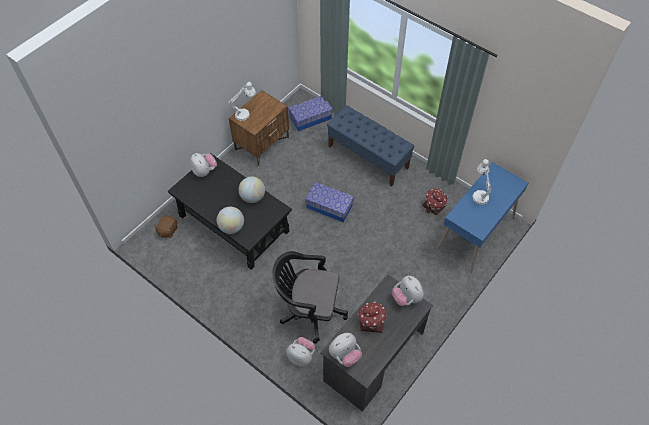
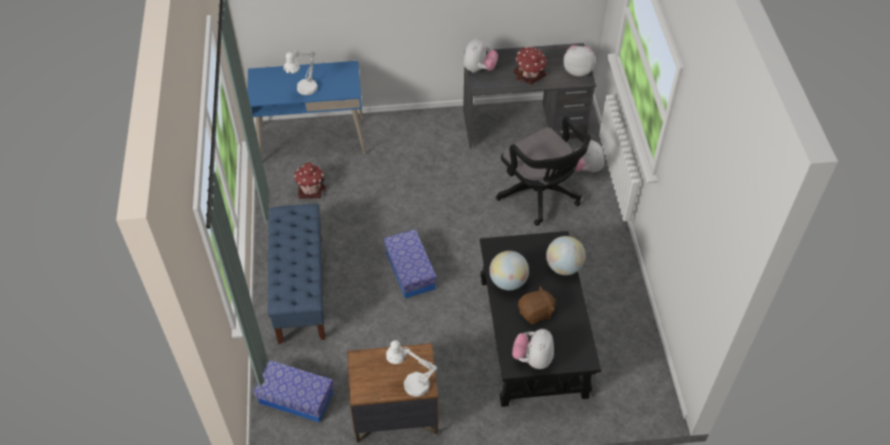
camera: 135 degrees left, 5 degrees down
(167, 230) = (618, 390): brown plush toy -> brown plush toy (536, 313)

